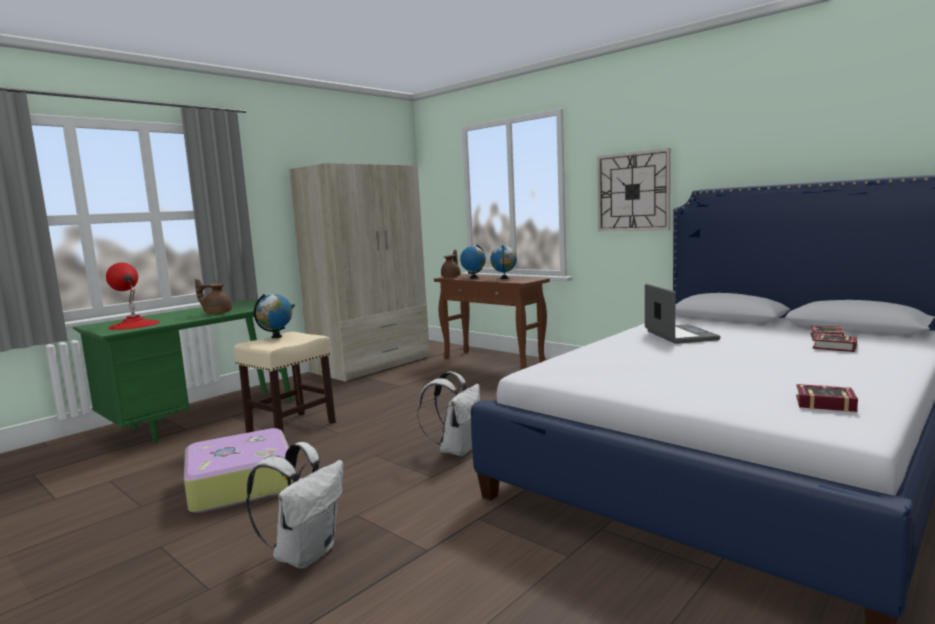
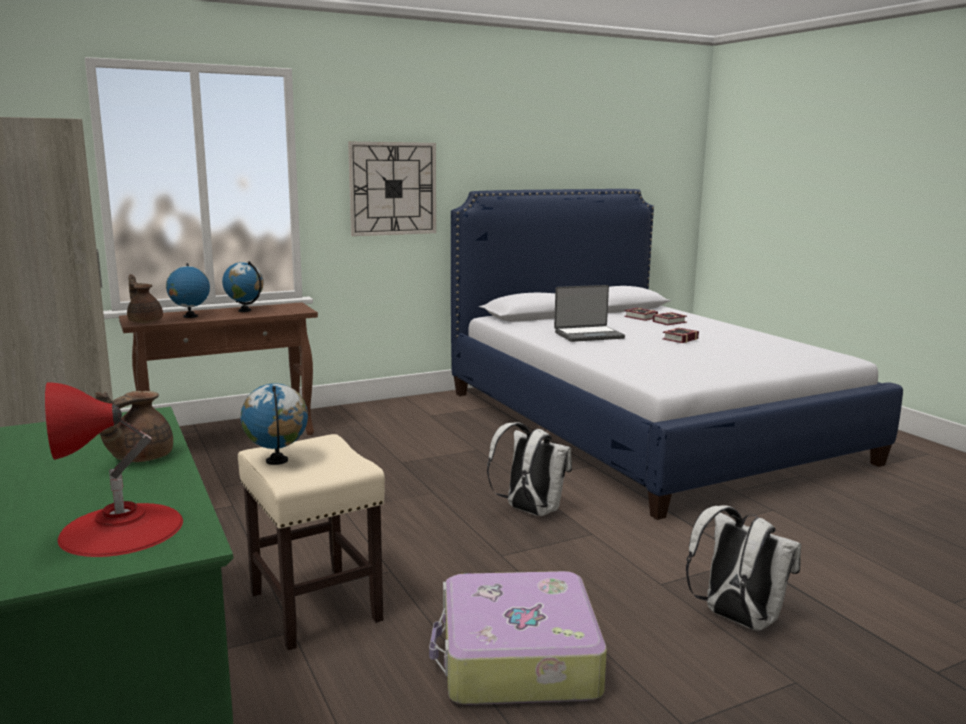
camera: 70 degrees left, 5 degrees up
(679, 335) = (588, 335): laptop -> laptop turned 150 degrees clockwise
(822, 403) = (796, 350): book -> book (678, 339)

